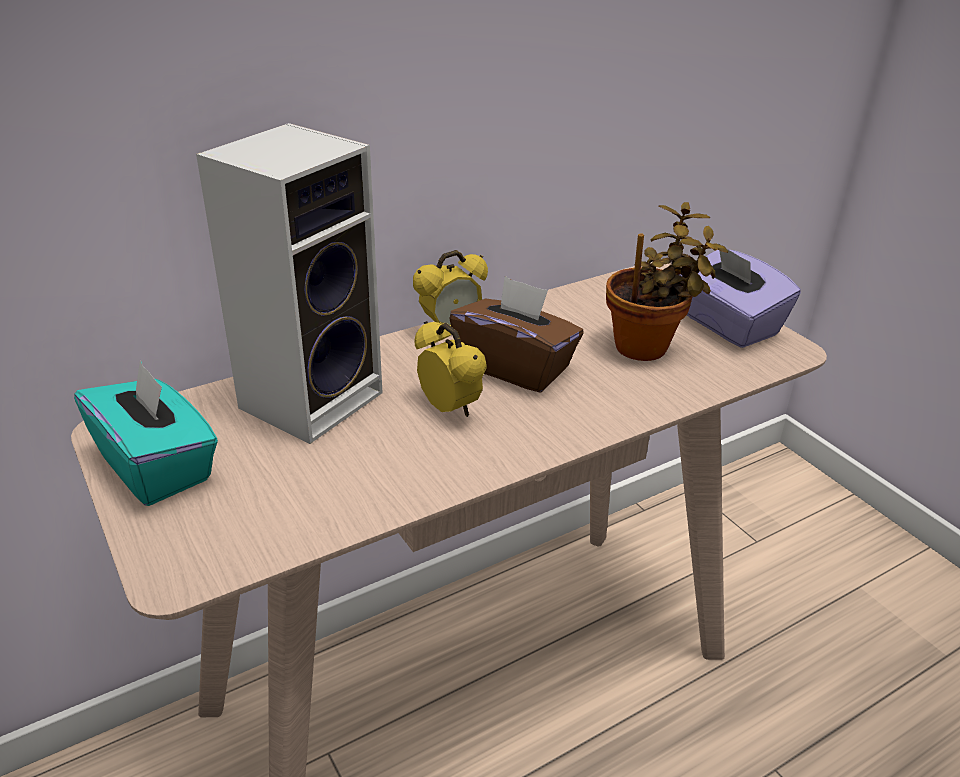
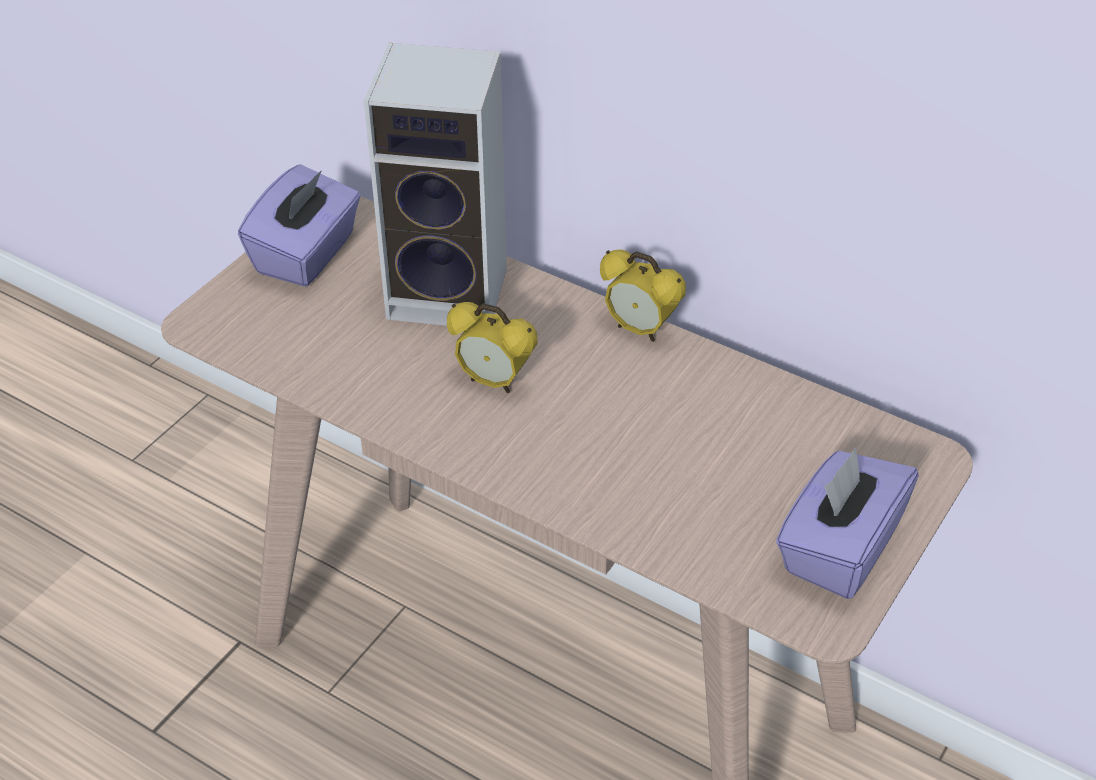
camera: 65 degrees right, 10 degrees up
(157, 466) = (307, 255): turquoise tissue box -> purple tissue box
(449, 410) = (493, 382): alarm clock -> alarm clock turned 90 degrees clockwise
(515, 367) = (601, 400): brown tissue box -> none
(647, 348) = (723, 491): potted plant -> none

